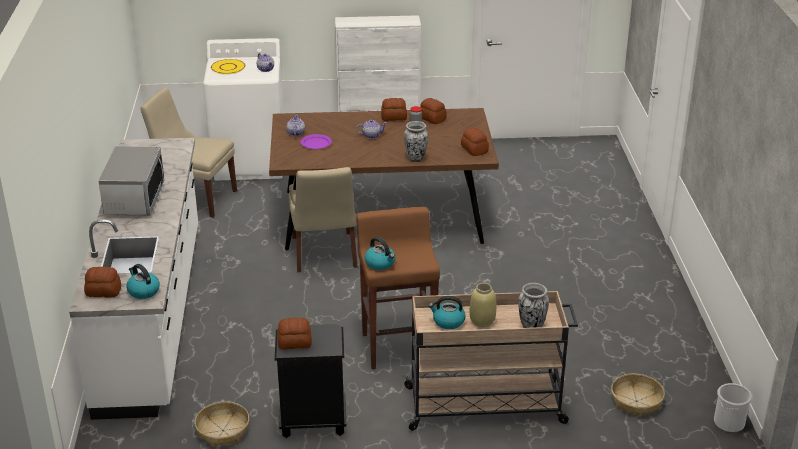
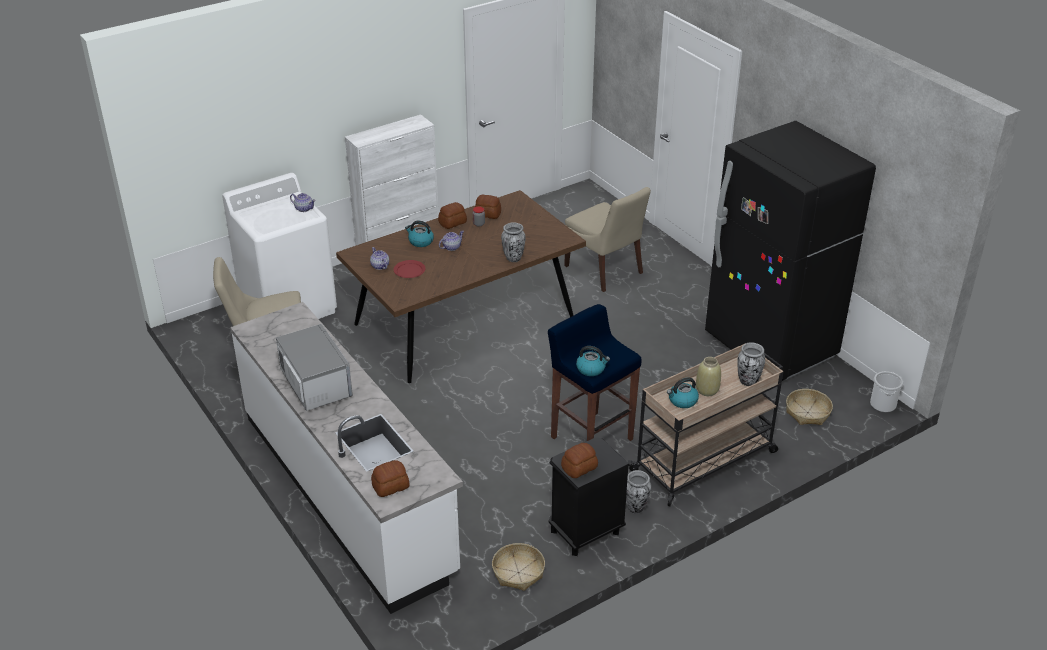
camera: 30 degrees left, 5 degrees up
(143, 291) = (426, 472): kettle -> kettle (420, 241)
(228, 67) = (264, 217): yellow plate -> none
(316, 143) = (409, 270): purple plate -> red plate
(324, 254) = (447, 374): beige chair -> beige chair (605, 271)
(379, 420) = (636, 508): none -> vase
(398, 347) = (591, 437): brown stool -> blue stool
(474, 149) = (553, 233): bread -> none
(657, 329) = (770, 346): none -> black fridge

